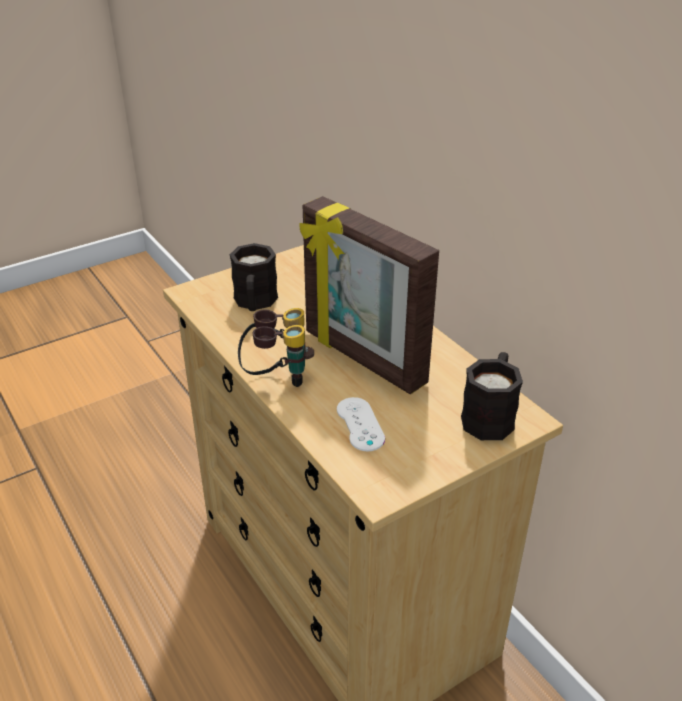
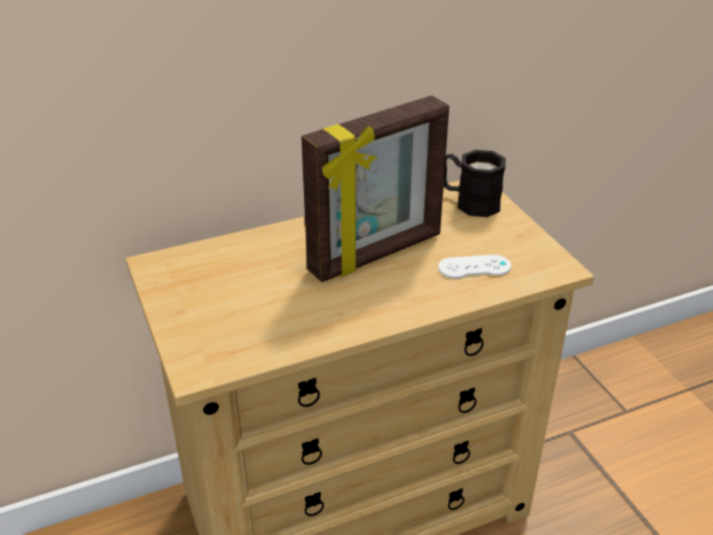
camera: 80 degrees left, 0 degrees up
(255, 303) = (247, 317): black mug -> none
(277, 377) = (394, 310): binoculars -> none

